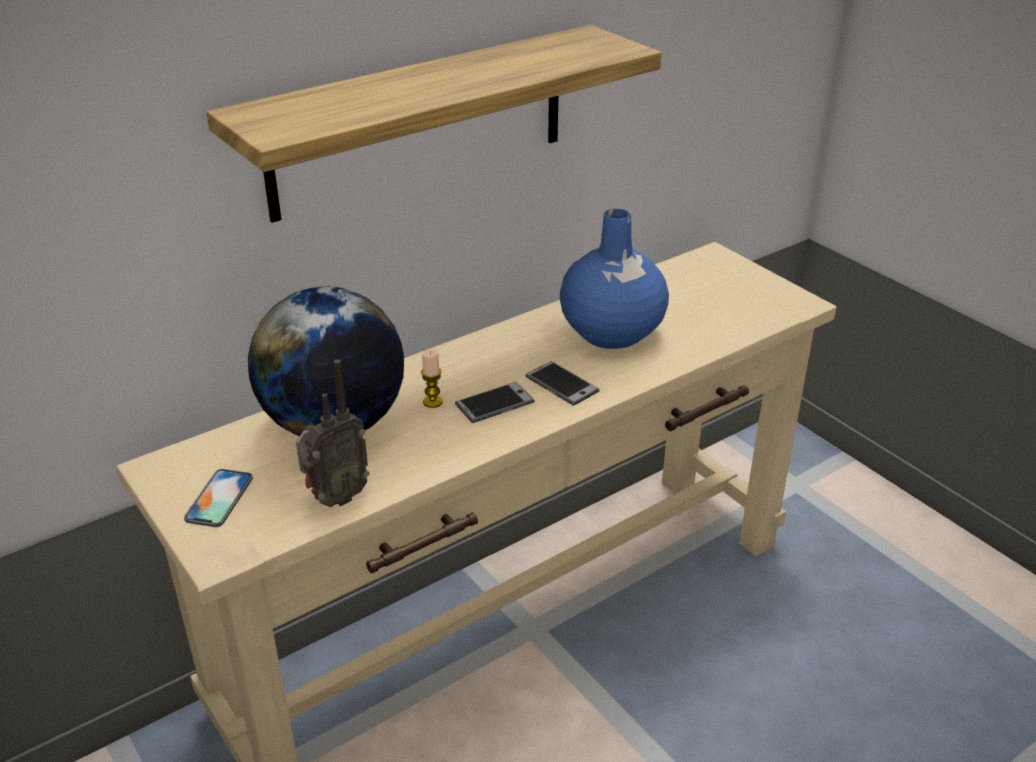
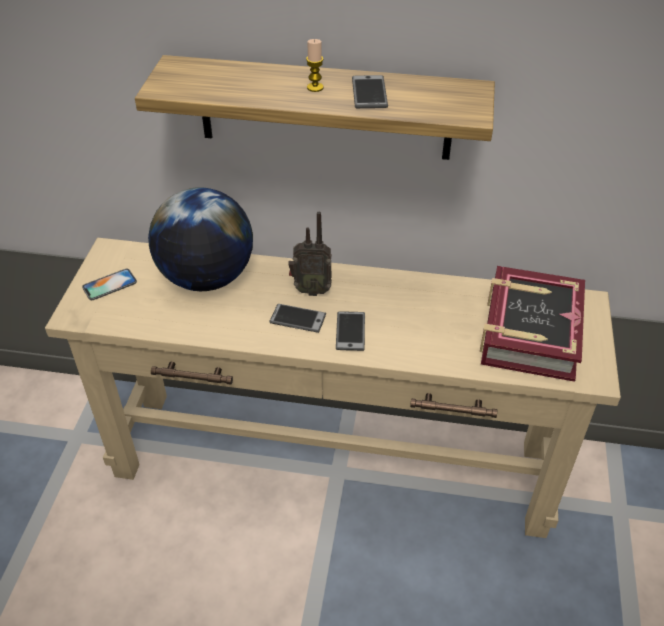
camera: 45 degrees right, 10 degrees up
(335, 498) = (152, 320): radio -> radio (311, 290)
(432, 402) = (269, 296): candle -> candle (315, 87)
(506, 65) = (369, 93): none -> phone
(611, 332) = (430, 316): blue vase -> none
(706, 299) = (529, 331): none -> book

